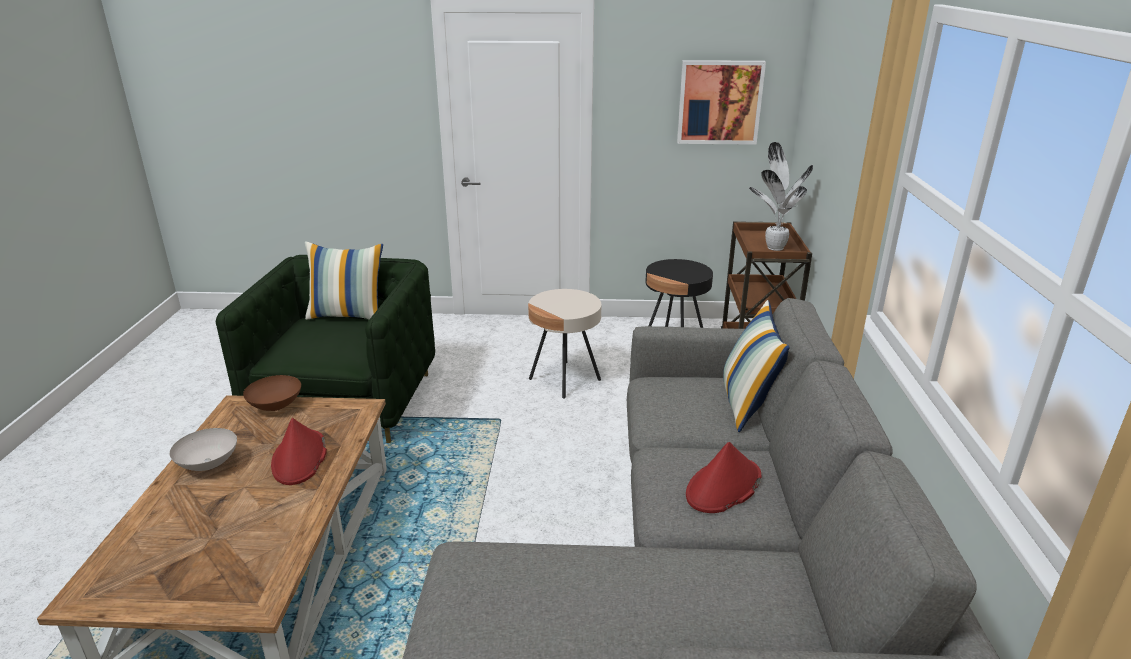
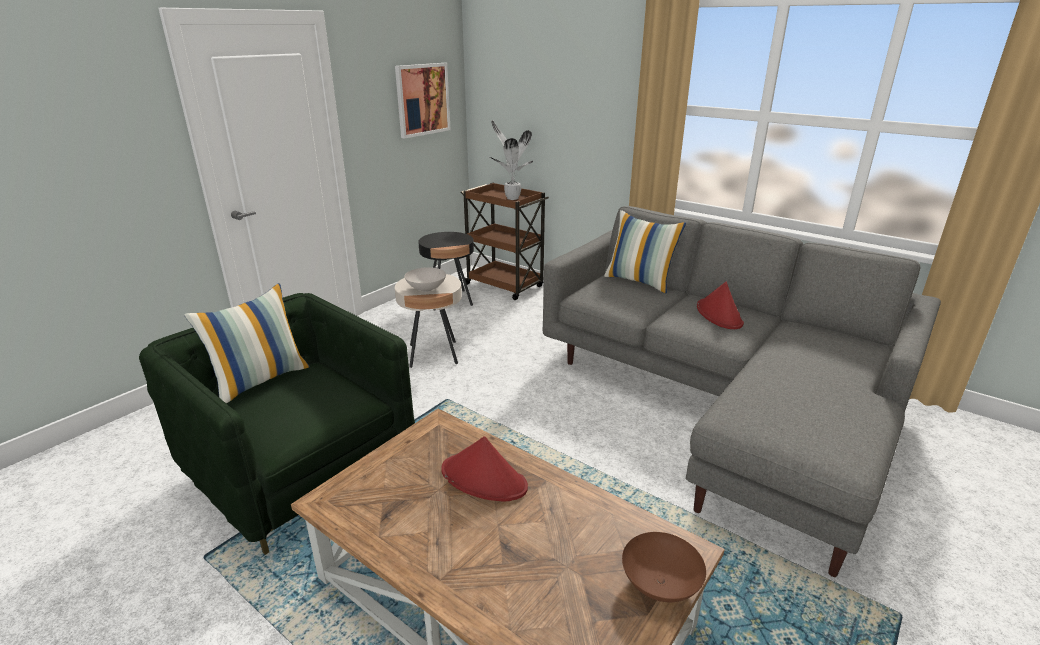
camera: 55 degrees left, 0 degrees up
(208, 465) = (428, 545): white bowl -> white bowl (426, 289)
(277, 406) = (367, 472): brown bowl -> brown bowl (660, 583)

